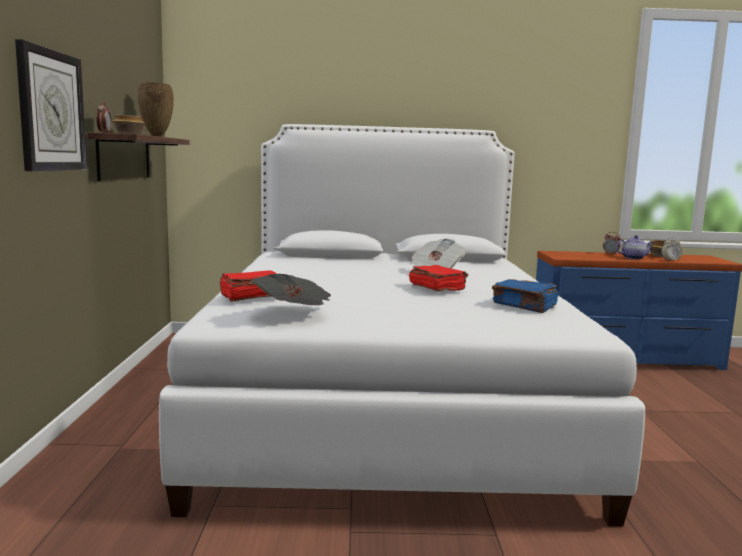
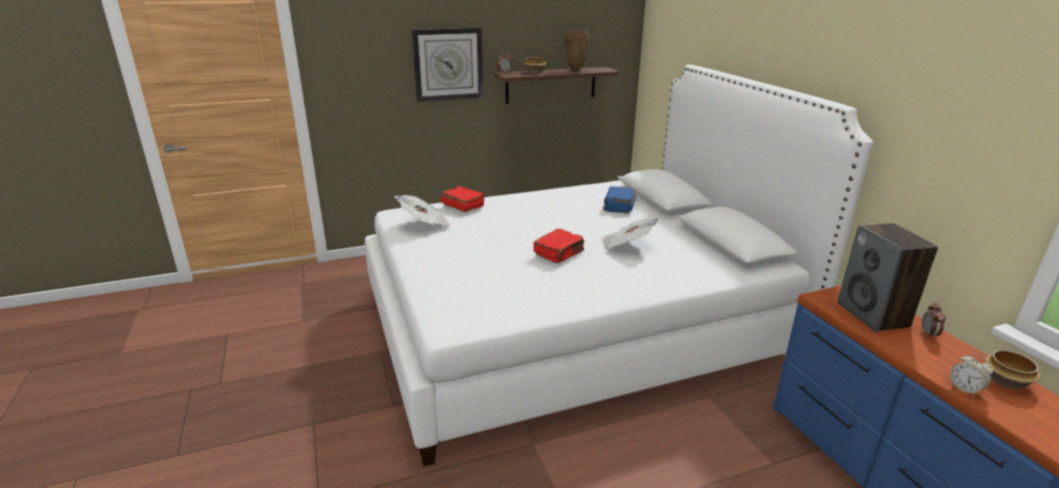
camera: 70 degrees right, 15 degrees up
(524, 306) = (525, 294): blue book -> blue book (619, 206)
(586, 255) = (873, 315): none -> speaker
(633, 258) = (920, 353): teapot -> none

